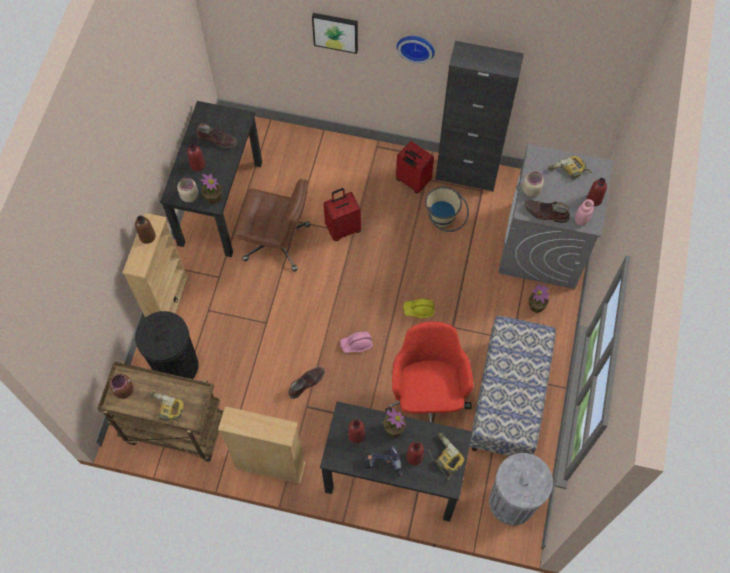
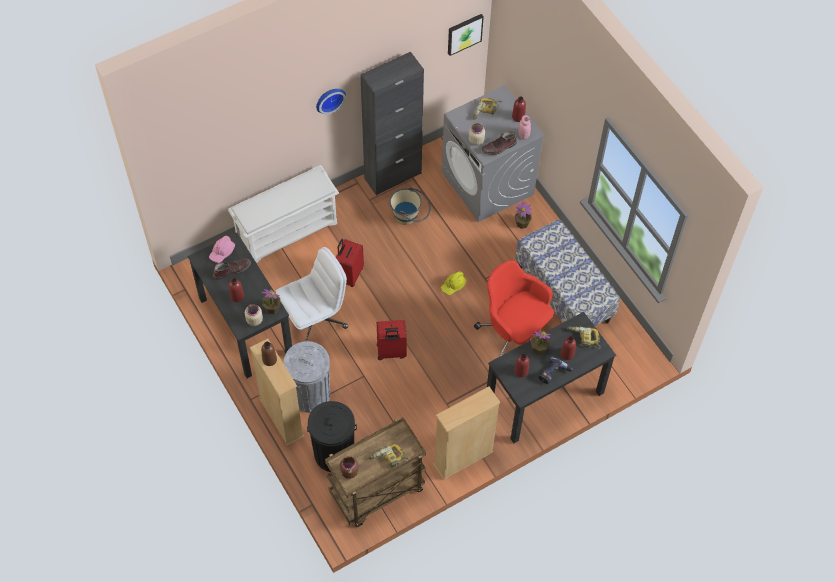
camera: 45 degrees left, 5 degrees down
(277, 242) = (314, 319): brown office chair -> white office chair
(306, 383) = (430, 390): brown boot -> none
(333, 153) = (288, 231): none -> white shoe rack
(335, 31) = (266, 128): picture -> picture (464, 33)
(356, 344) = (437, 339): pink hard hat -> pink hard hat (222, 252)
(412, 181) = (362, 208): red suitcase -> red suitcase (391, 352)
(512, 502) = (627, 350): grey trash can -> grey trash can (310, 395)

